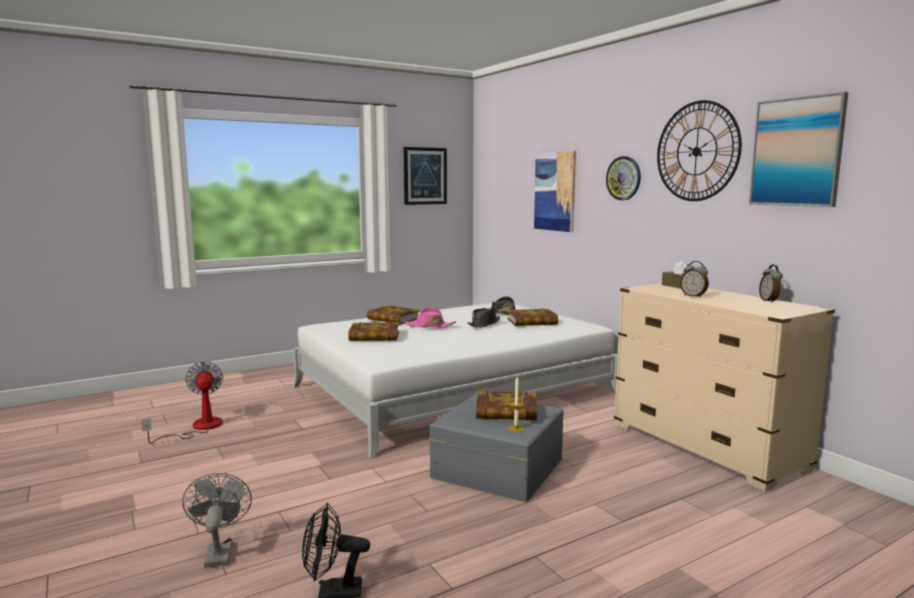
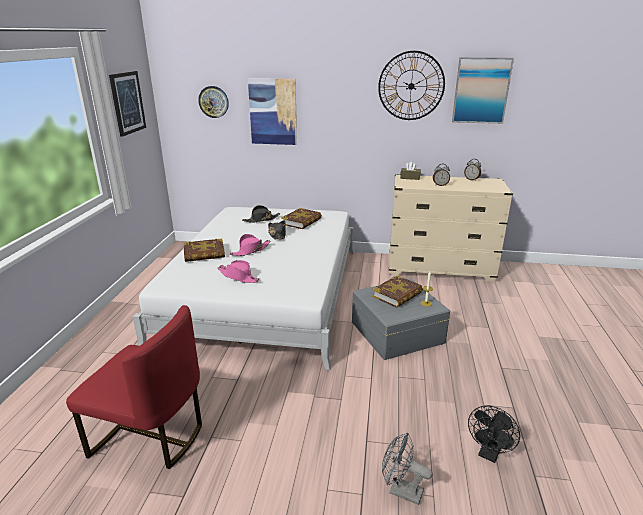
camera: 50 degrees left, 15 degrees up
(198, 428) = (150, 436): fan -> red chair
(374, 336) = (239, 277): book -> pink hat
(624, 178) = (347, 103): wall clock -> wall clock (213, 102)

